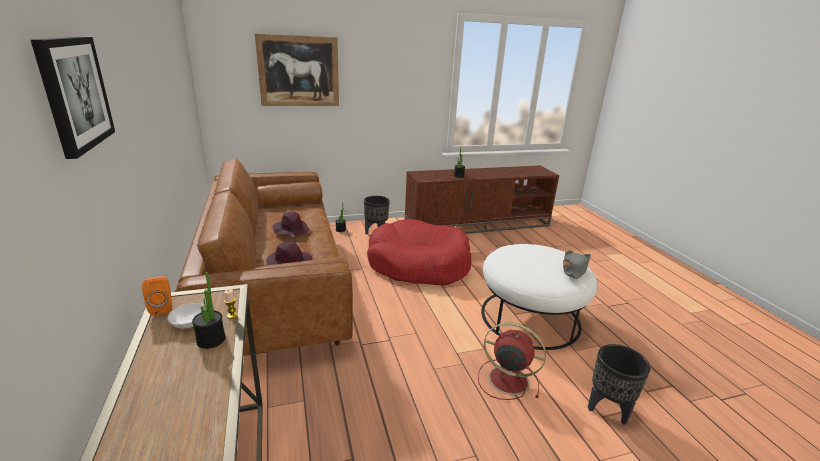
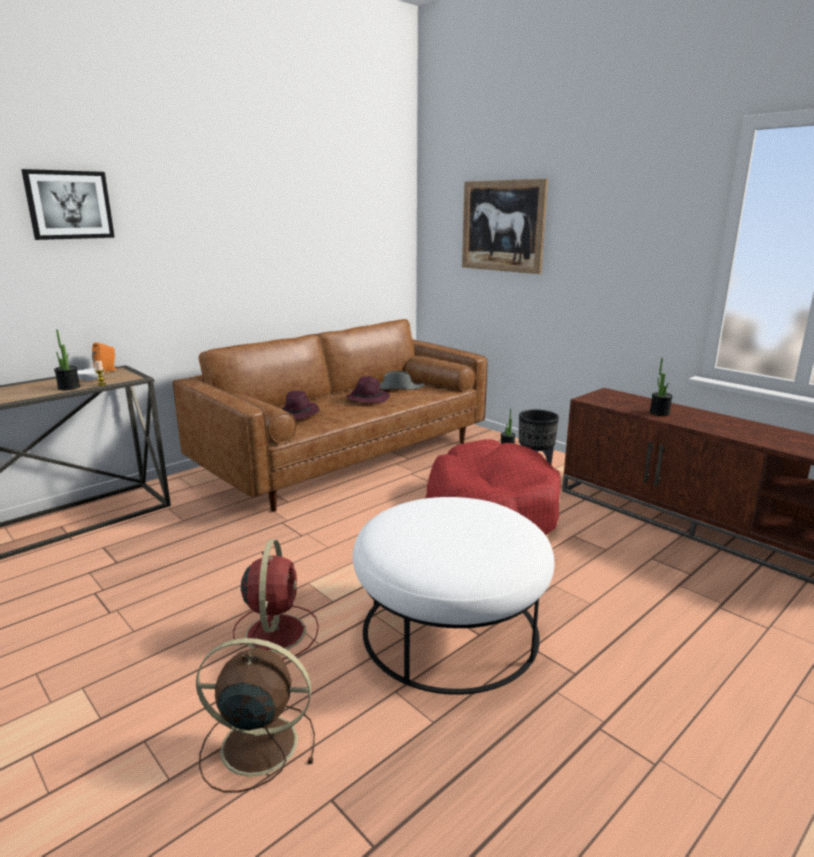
camera: 65 degrees right, 5 degrees down
(574, 269) = (460, 559): grey hat -> grey hat (397, 387)
(608, 410) = (255, 744): black planter -> brown fan

